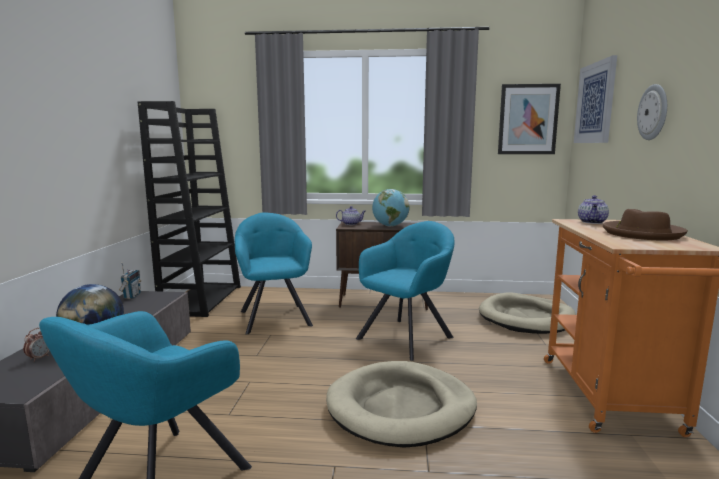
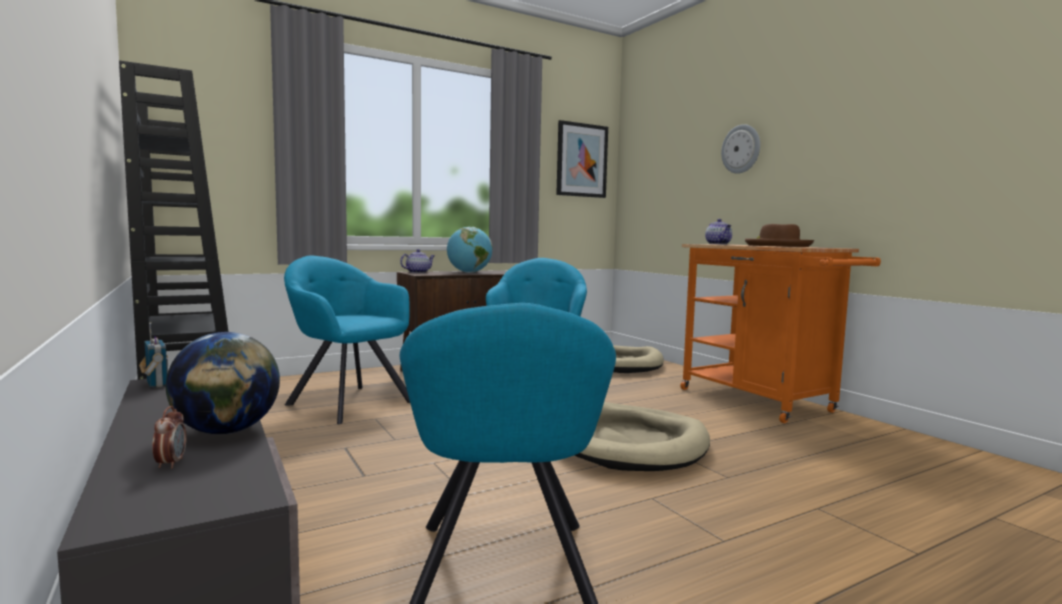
camera: 35 degrees left, 5 degrees down
(595, 103) = (654, 146): picture -> none

